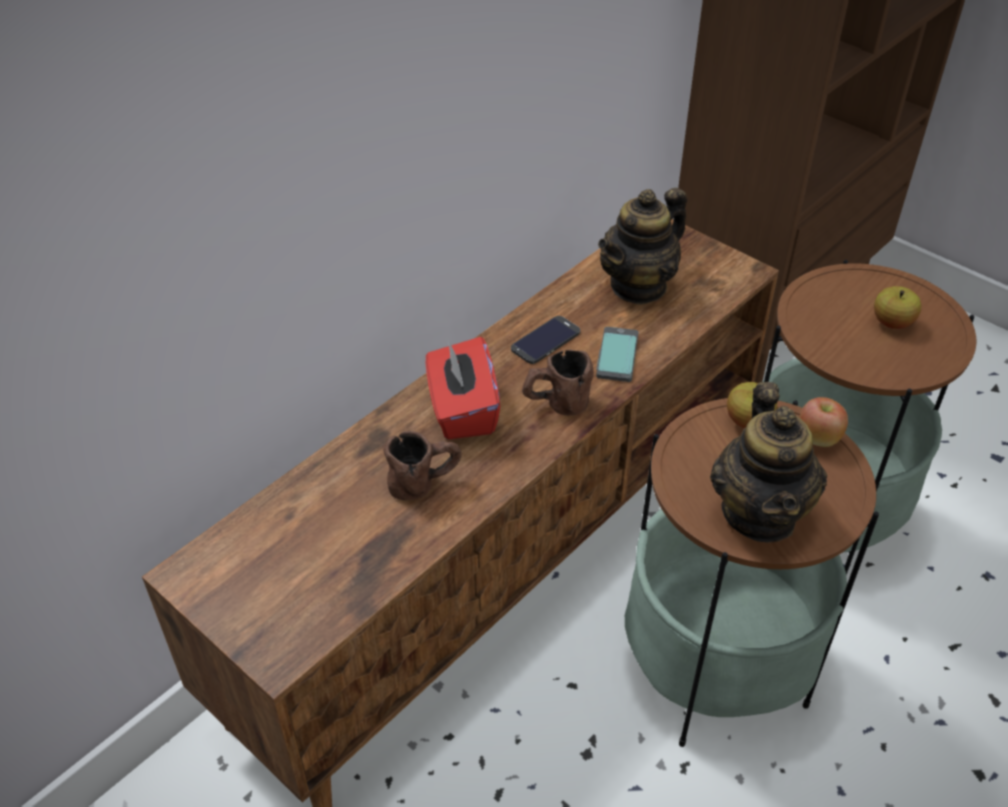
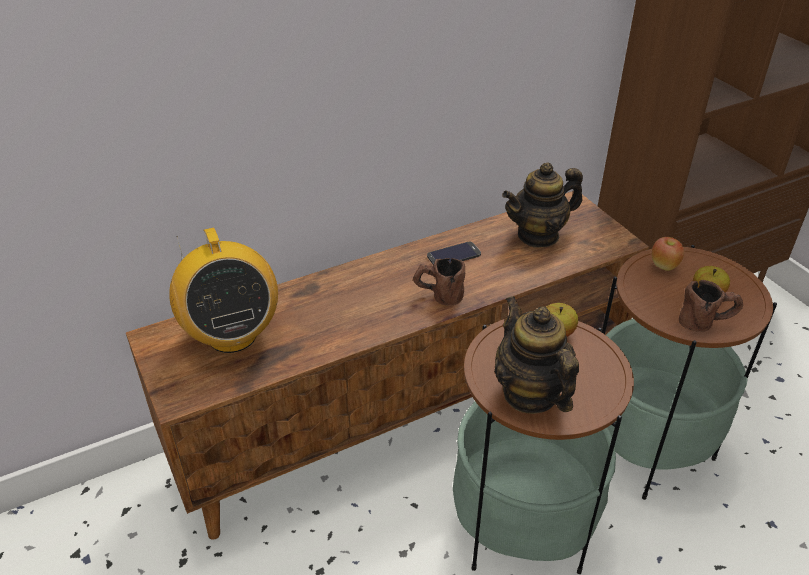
camera: 20 degrees right, 5 degrees down
(304, 537) = (232, 335): none -> radio
(425, 482) = (325, 322): brown mug -> brown mug (706, 322)
(462, 410) = (374, 285): red tissue box -> none
(617, 355) = (498, 275): phone -> none
(760, 513) = (530, 393): teapot -> teapot turned 135 degrees clockwise
(818, 438) = (603, 356): apple -> apple (664, 266)

